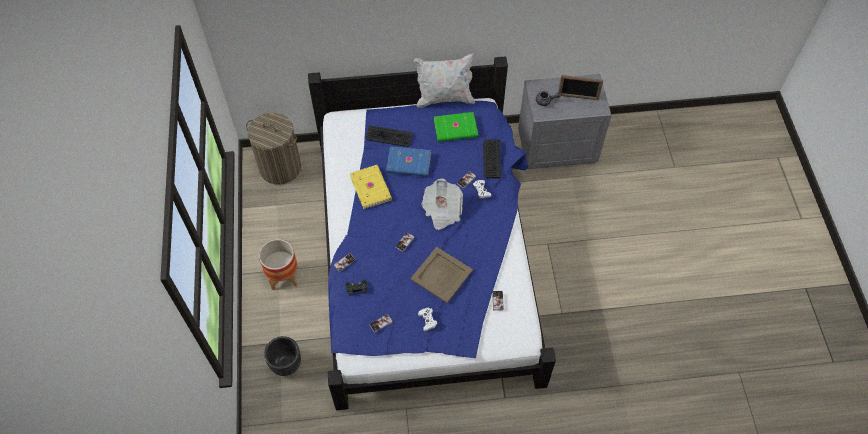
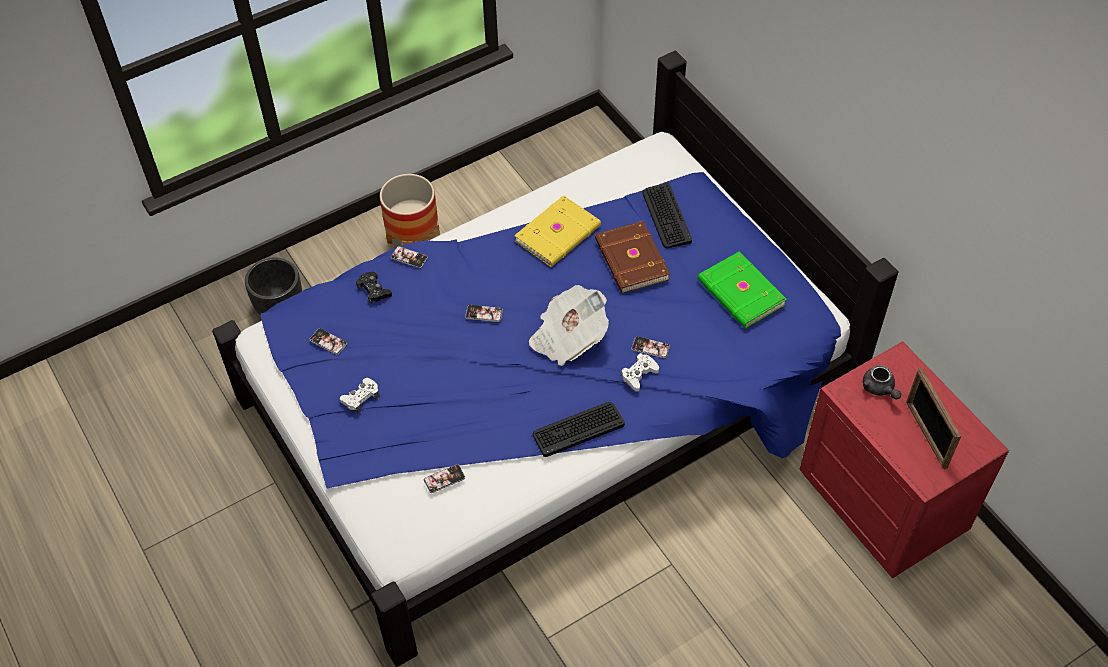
camera: 65 degrees right, 5 degrees down
(280, 167) = (591, 160): laundry basket -> none
(409, 164) = (630, 260): blue book -> brown book
(441, 275) = (449, 382): beige tray -> none
(444, 98) = (793, 256): white pillow -> none
(491, 159) = (712, 364): keyboard -> keyboard (578, 429)
(557, 146) = (883, 503): grey nightstand -> red nightstand

